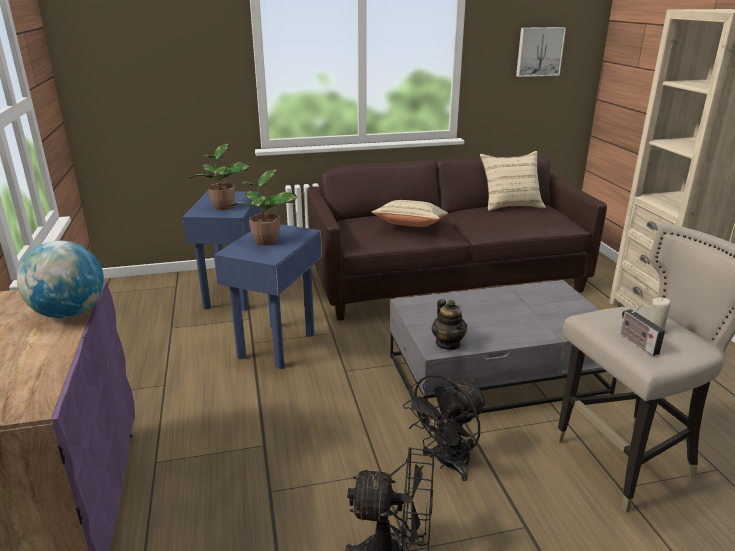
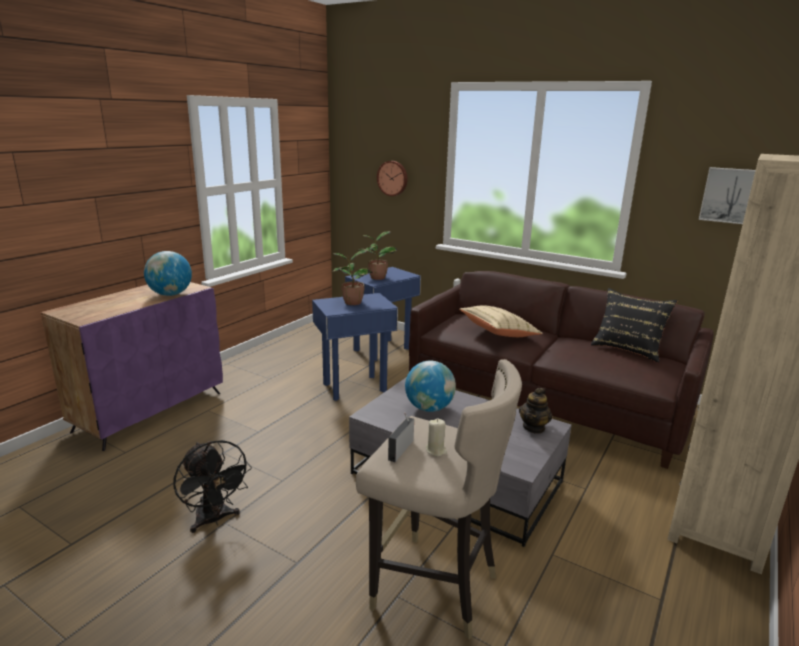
camera: 45 degrees right, 5 degrees down
(173, 75) = (393, 178): none -> wall clock
(446, 463) = (322, 501): black fan -> none
(448, 343) = (382, 416): teapot -> teapot (534, 427)
(465, 317) = (429, 408): none -> globe
(510, 205) = (628, 348): beige pillow -> black pillow

